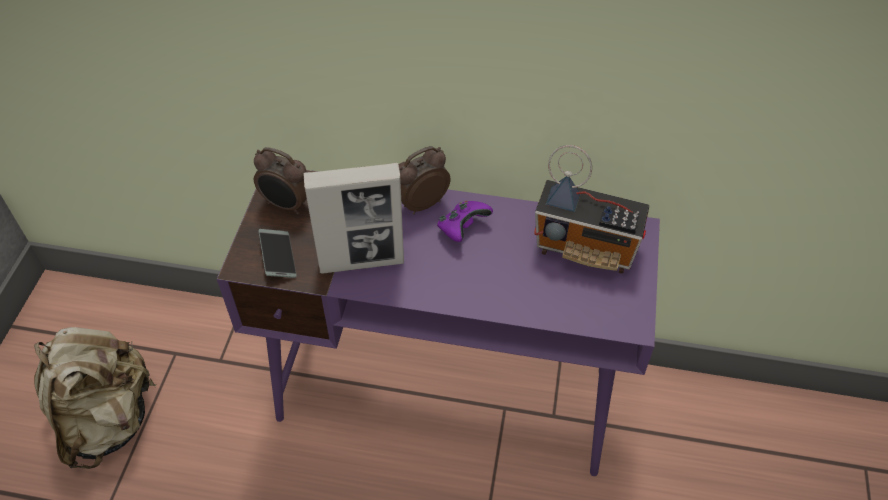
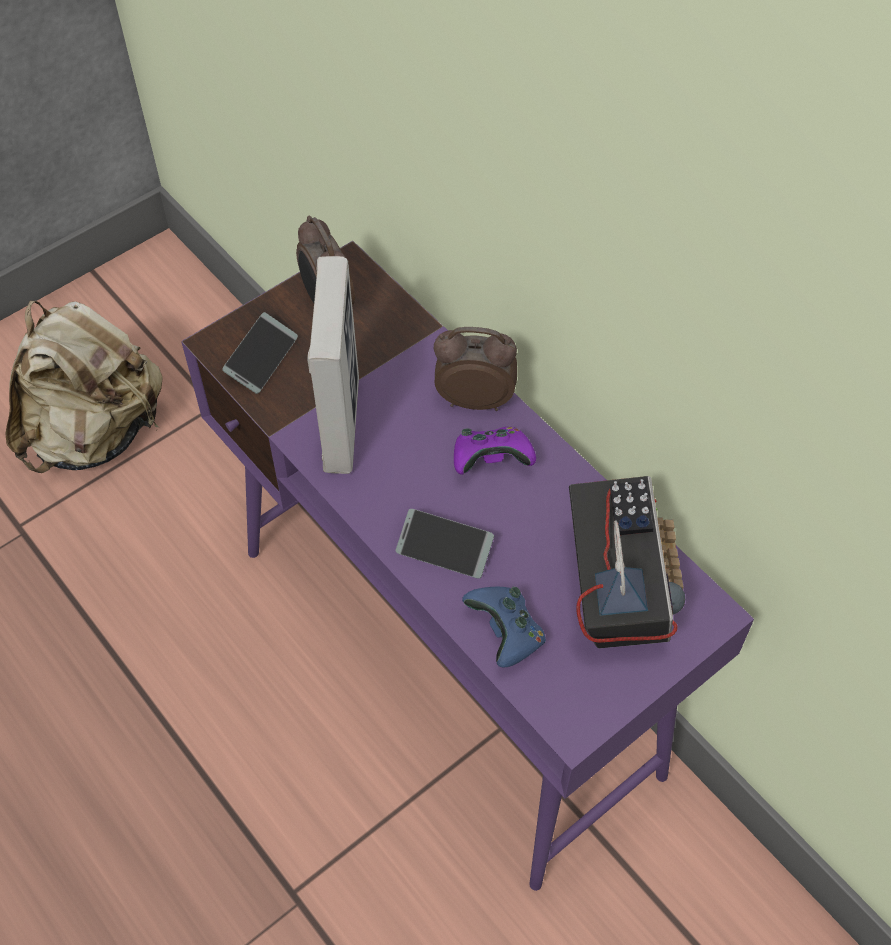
camera: 40 degrees right, 5 degrees up
(362, 262) = (341, 424): picture frame -> picture frame turned 120 degrees counterclockwise
(484, 287) = (444, 548): none -> phone
(557, 306) = (506, 634): none -> blue game controller
(586, 247) = (617, 588): radio -> radio turned 150 degrees counterclockwise

